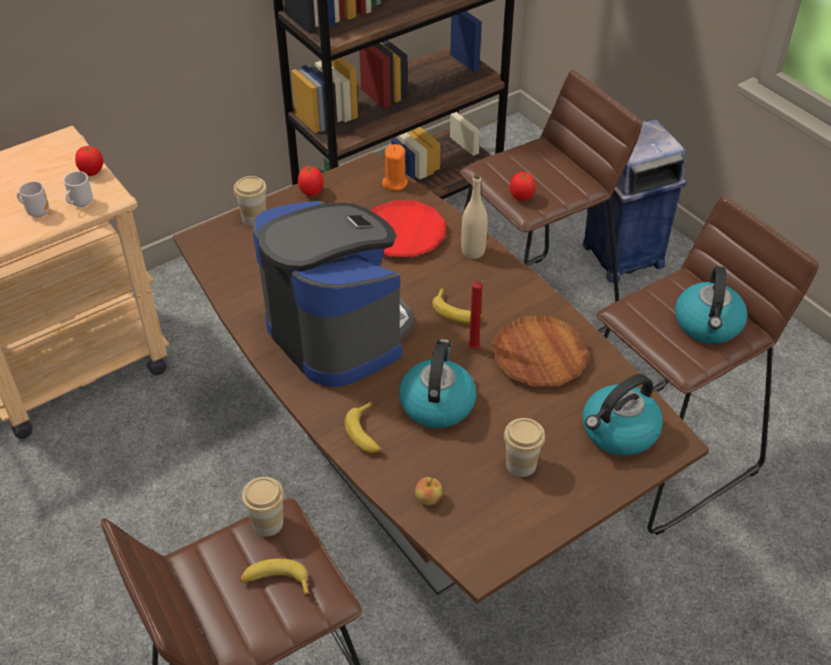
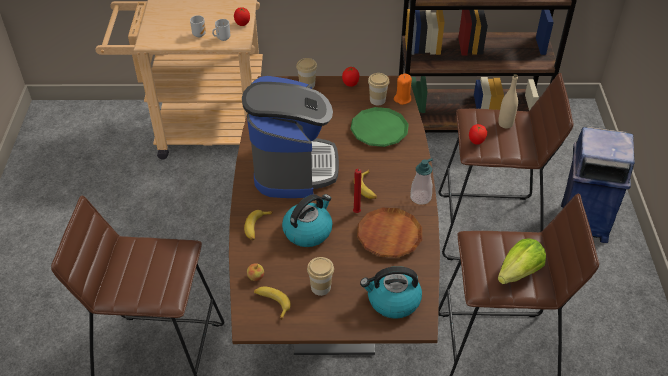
camera: 35 degrees right, 0 degrees up
(267, 523) = (175, 246): cup -> cup (377, 100)
(275, 582) = (153, 276): banana -> banana (272, 303)
(403, 234) = (379, 130): red plate -> green plate
(473, 251) = (409, 159): beige bottle -> beige bottle (505, 124)
(530, 292) = (420, 197): none -> soap dispenser
(708, 325) = (519, 273): kettle -> lettuce

